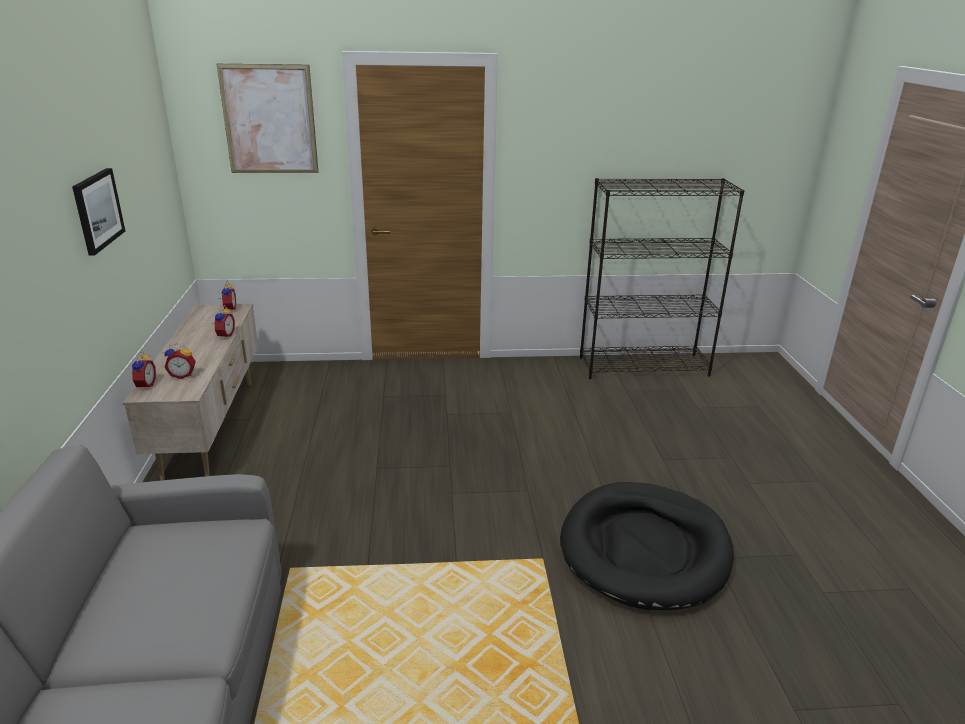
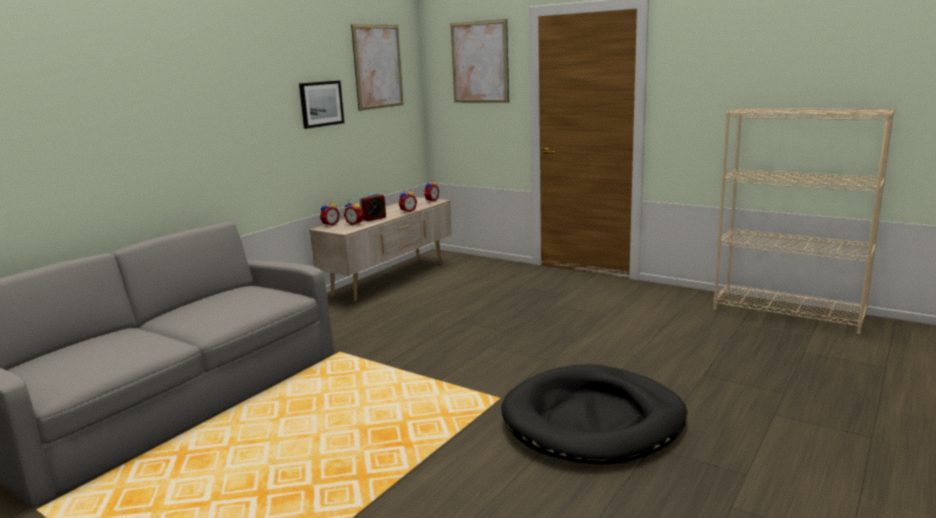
camera: 40 degrees right, 10 degrees down
(136, 134) = (378, 66): none -> picture
(196, 359) = (373, 218): none -> alarm clock
(644, 366) = (788, 312): black bookcase -> beige bookcase

